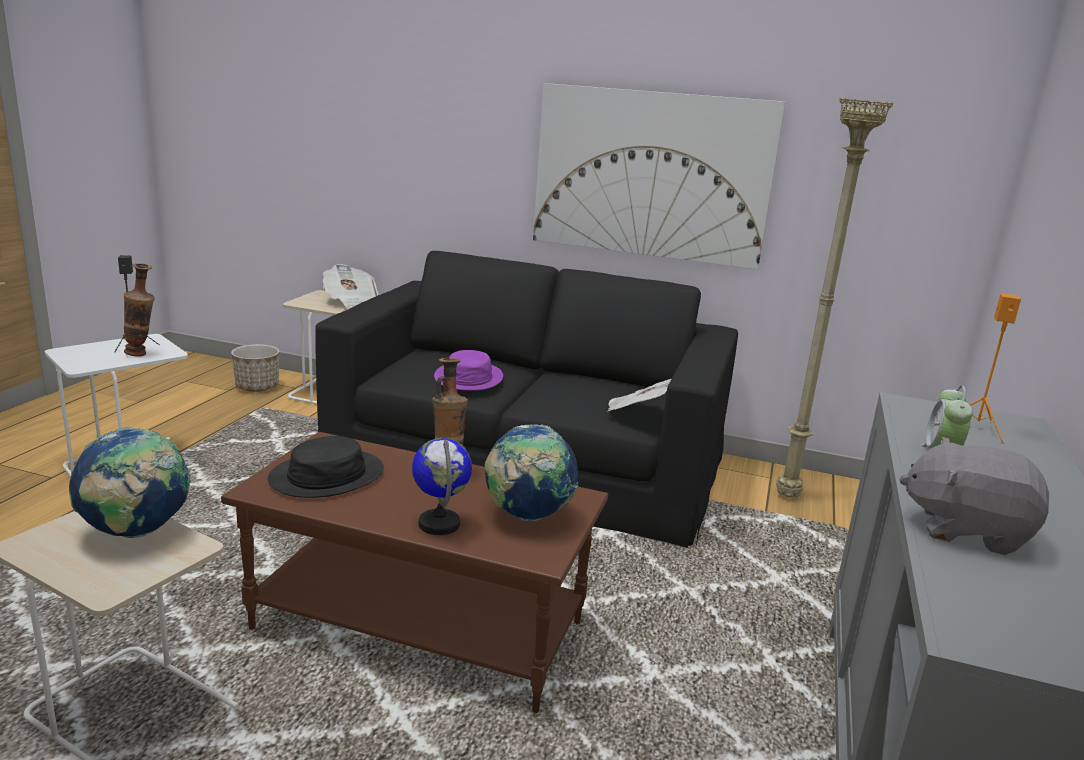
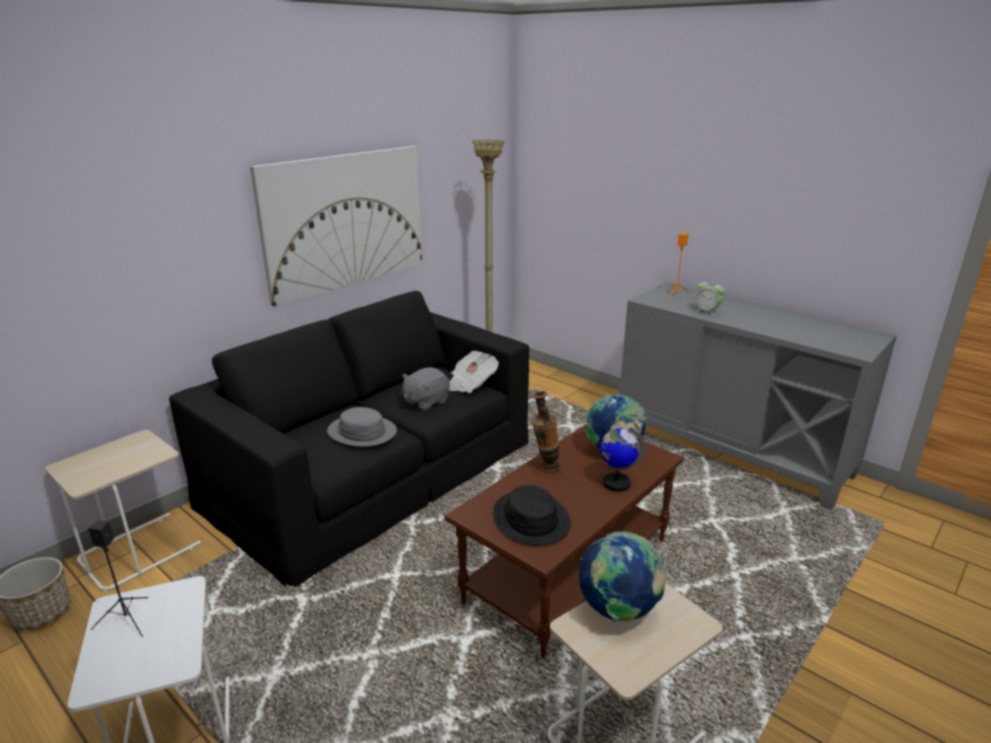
camera: 65 degrees left, 5 degrees up
(142, 355) = (175, 611): vase -> none
(351, 302) = (124, 452): newspaper -> none
(468, 378) = (362, 432): purple hat -> grey hat
(965, 529) = (778, 329): grey plush toy -> grey plush toy (425, 402)

